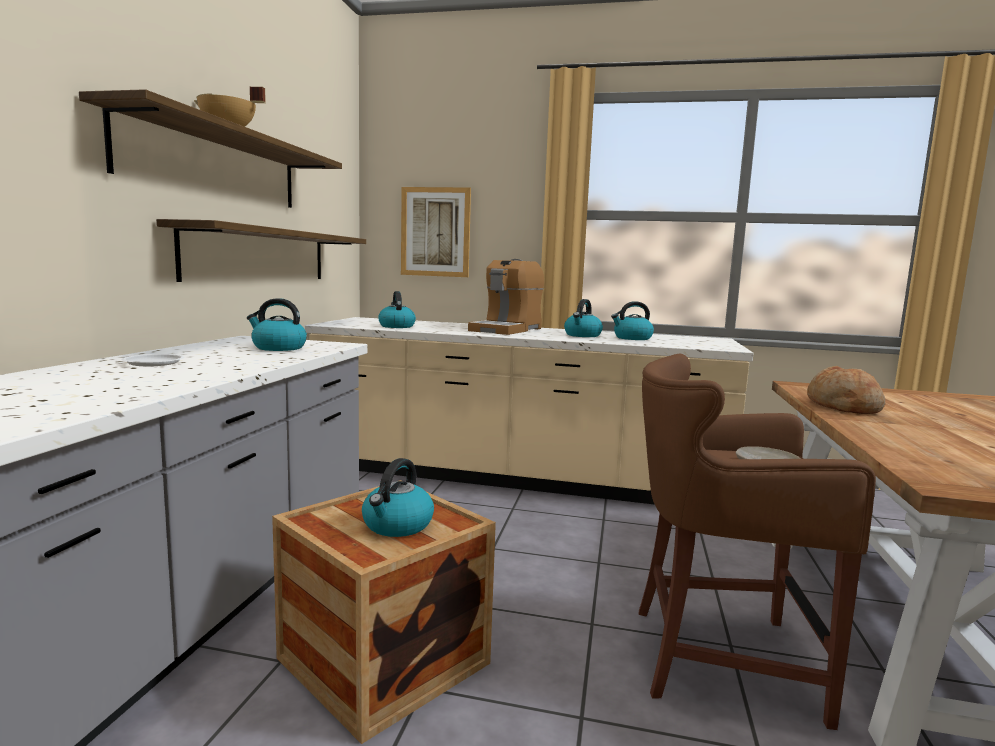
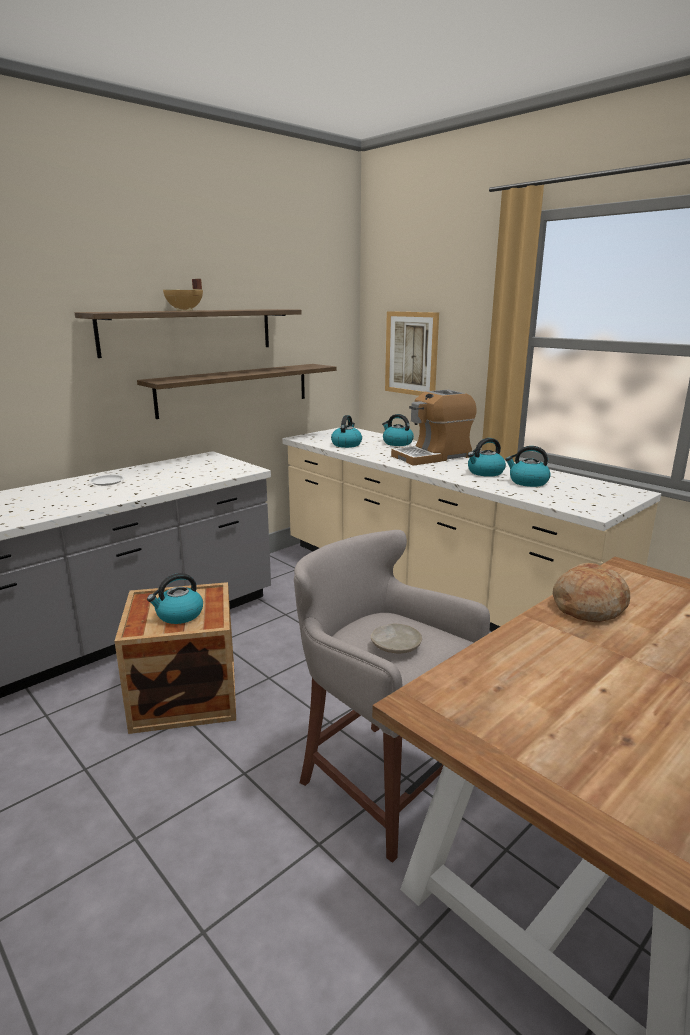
camera: 35 degrees right, 10 degrees up
(278, 348) = (202, 470): kettle -> kettle (397, 443)
(716, 658) = (381, 780): brown stool -> grey stool

